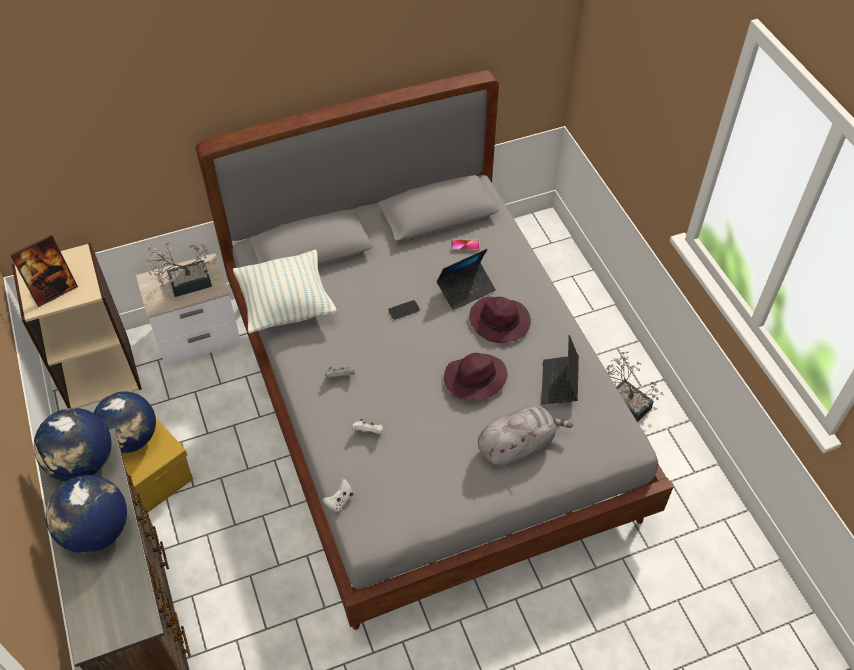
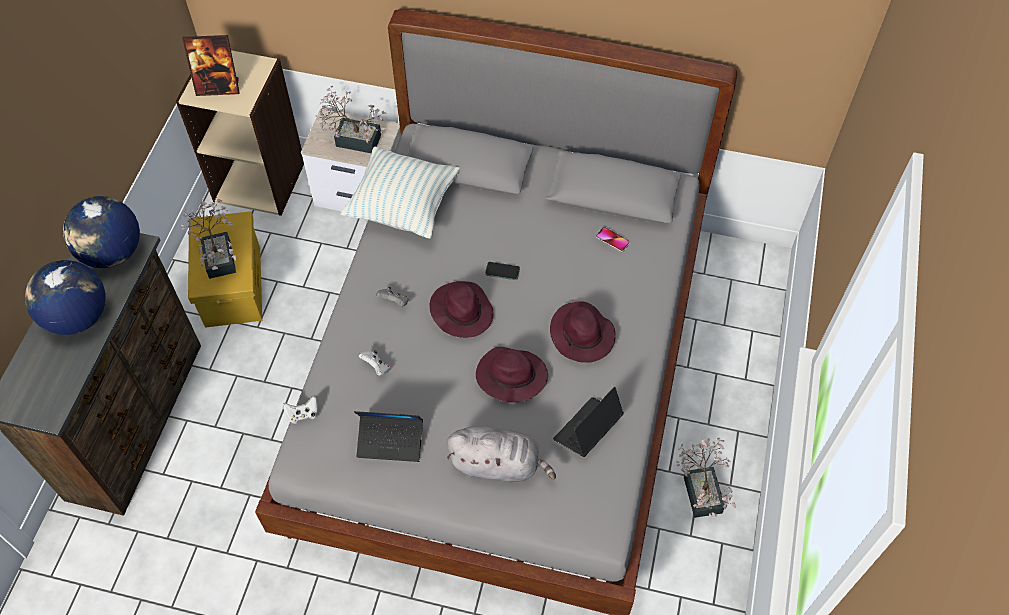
camera: 35 degrees right, 5 degrees up
(131, 438) = (219, 254): globe -> potted plant
(398, 355) = (461, 311): none -> purple hat
(466, 289) = (577, 284): laptop -> laptop (390, 441)

